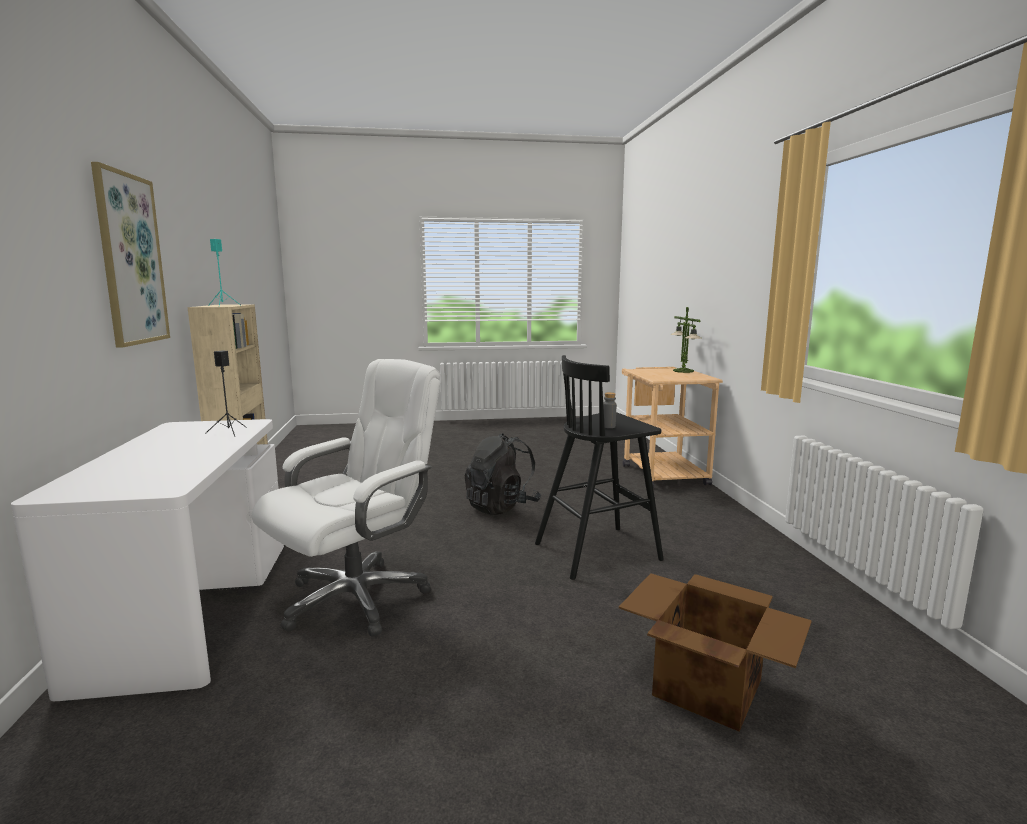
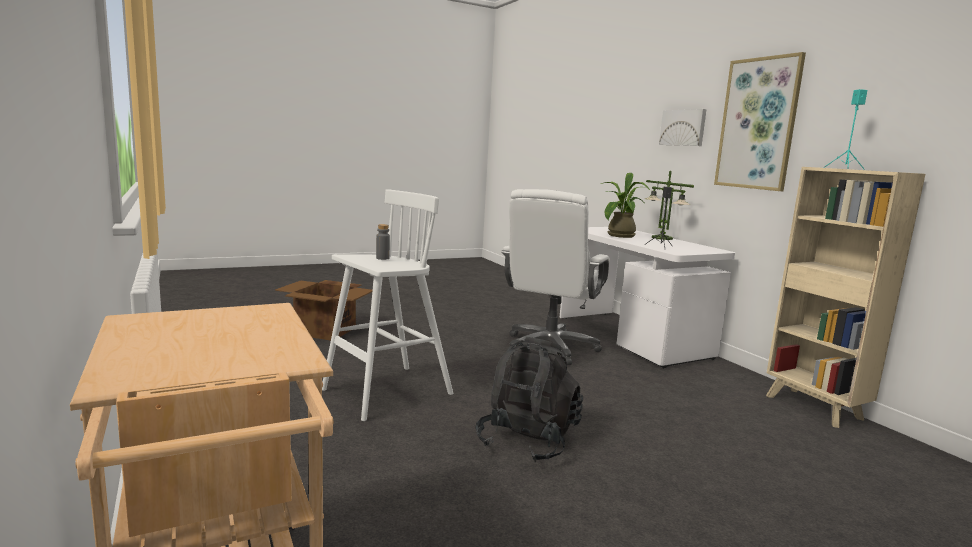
camera: 160 degrees right, 0 degrees up
(50, 258) = (683, 127): none -> picture
(190, 458) = (619, 236): none -> potted plant
(599, 551) = (385, 393): black stool -> white stool
(683, 371) = (138, 359): table lamp -> table lamp (661, 238)

